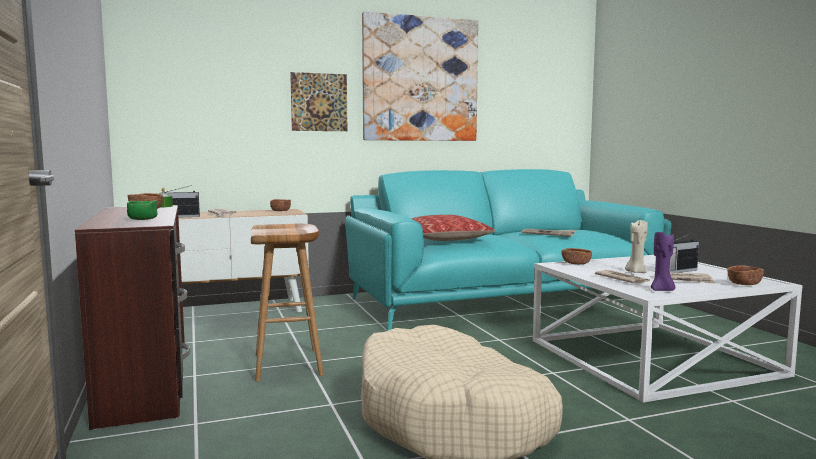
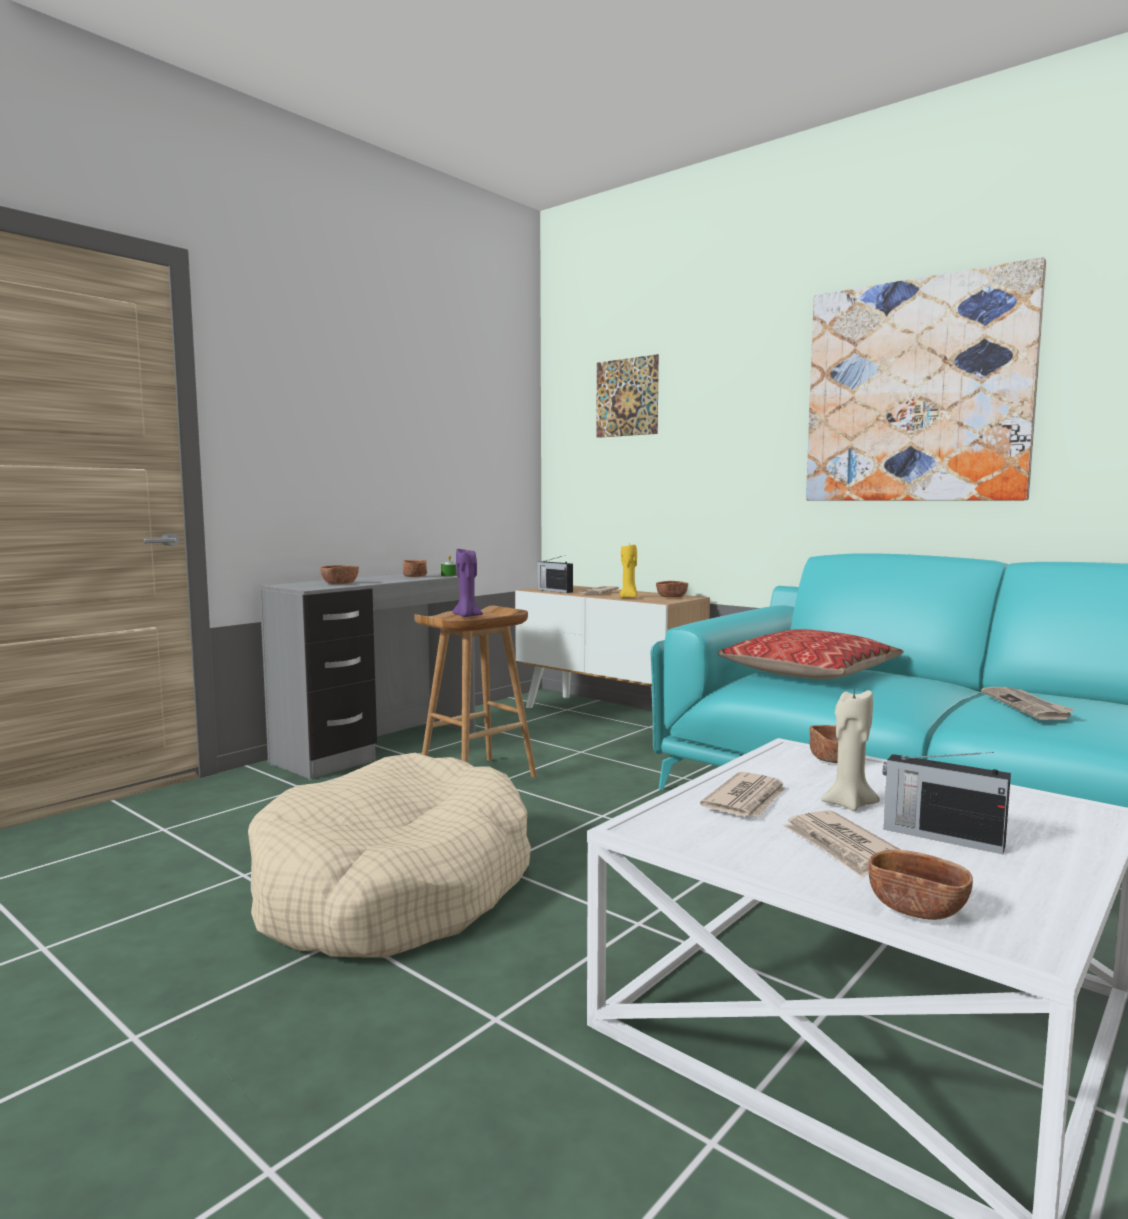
camera: 60 degrees right, 0 degrees up
(143, 219) = (340, 583): green bowl -> brown bowl
(147, 381) = (379, 747): brown desk -> grey desk
(260, 214) = (629, 597): none -> yellow candle
(319, 102) = (748, 445): picture -> picture (627, 397)
(662, 290) = (699, 835): purple candle -> purple candle (467, 616)

